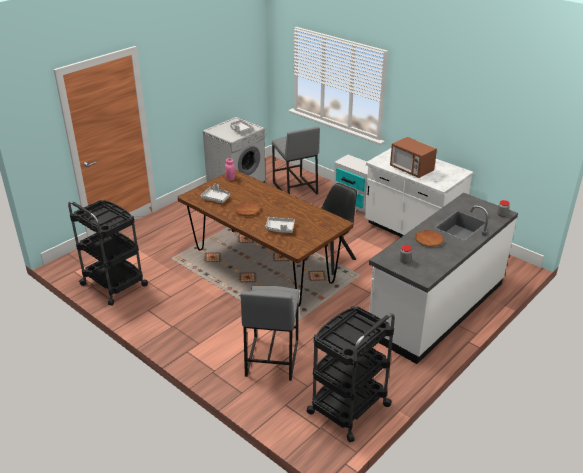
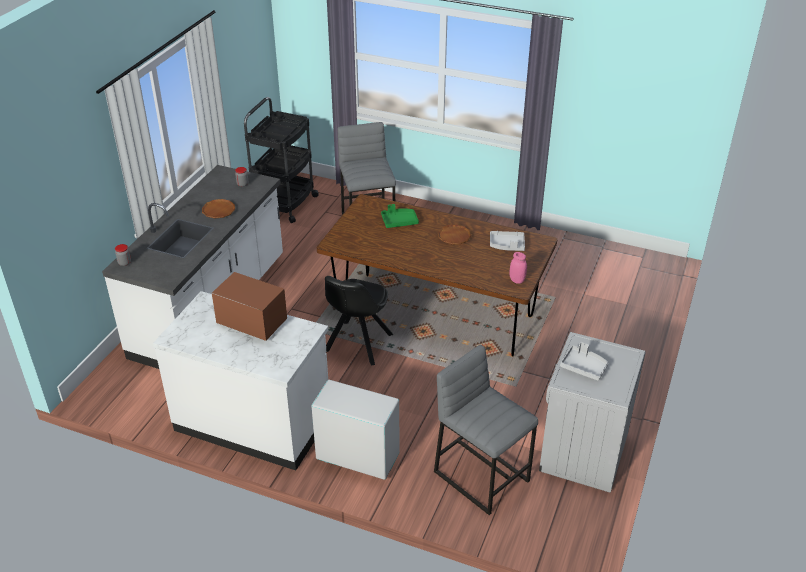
camera: 160 degrees right, 5 degrees up
(114, 285) = (581, 253): black cart -> none
(280, 228) = (399, 222): grey tray -> green tray

